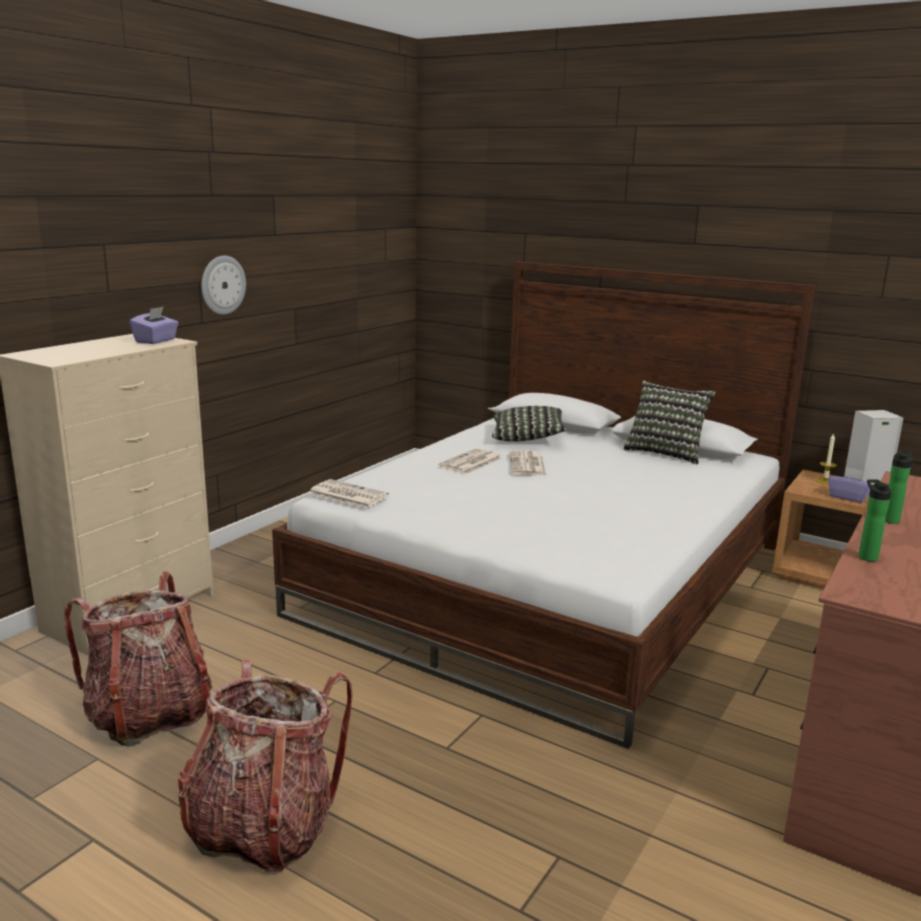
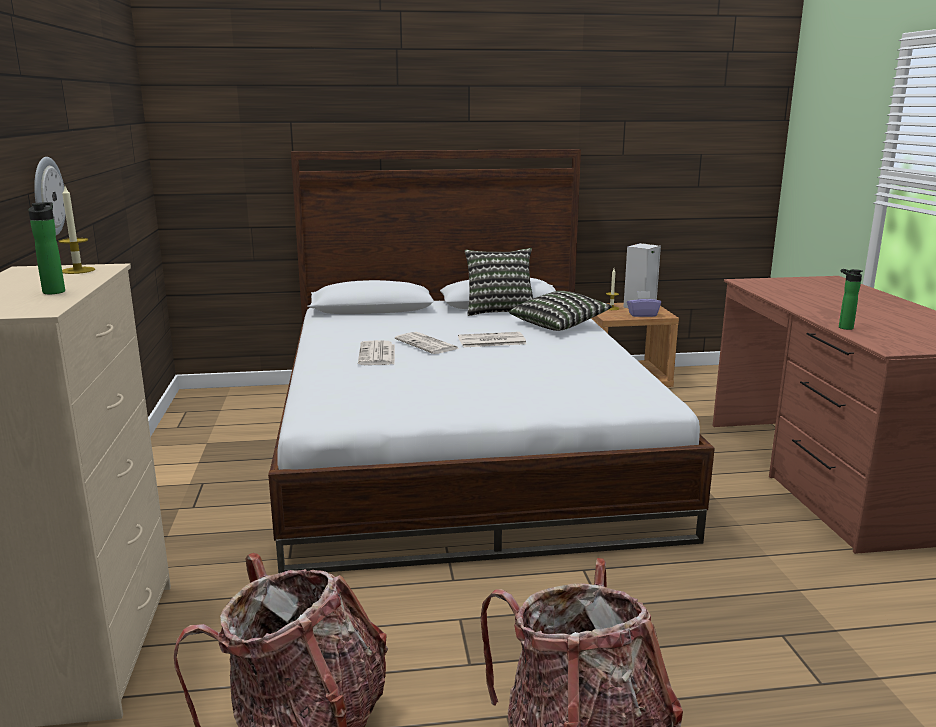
camera: 40 degrees left, 0 degrees up
(156, 341) = (78, 270): purple tissue box -> candle
(347, 495) = (333, 411): newspaper -> newspaper (491, 341)
(527, 438) = (377, 324): pillow -> pillow (559, 325)
(890, 520) = (799, 305): bottle -> bottle (55, 291)

